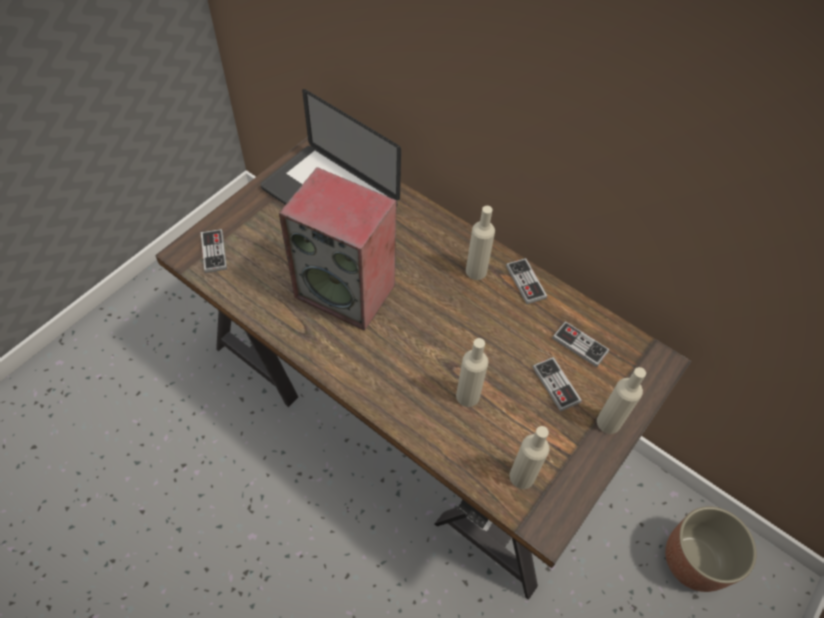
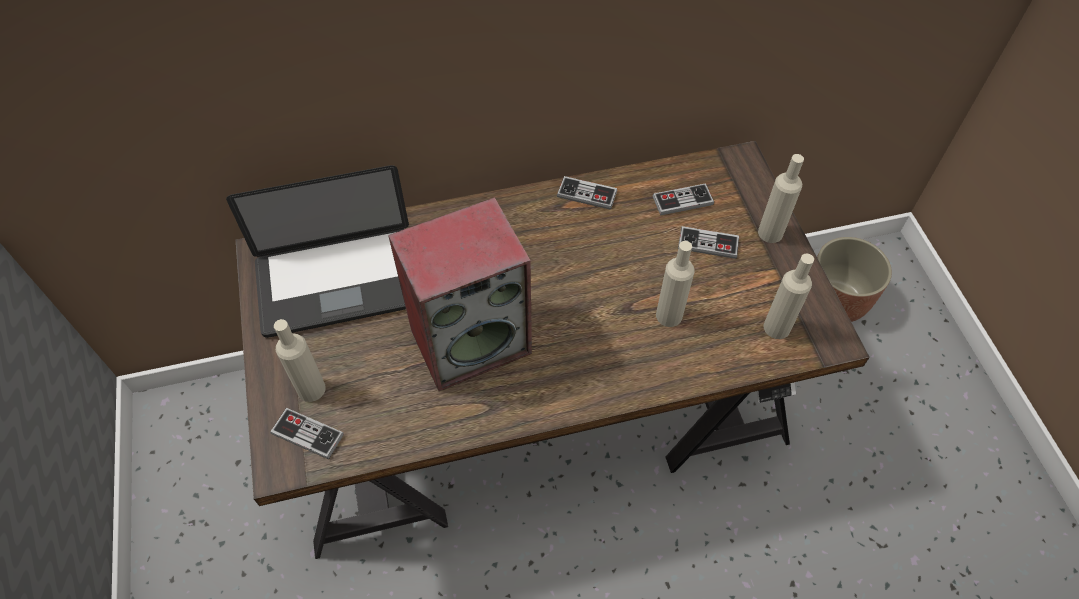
camera: 50 degrees left, 0 degrees up
(476, 271) = (542, 222): beige bottle -> beige bottle (311, 389)

